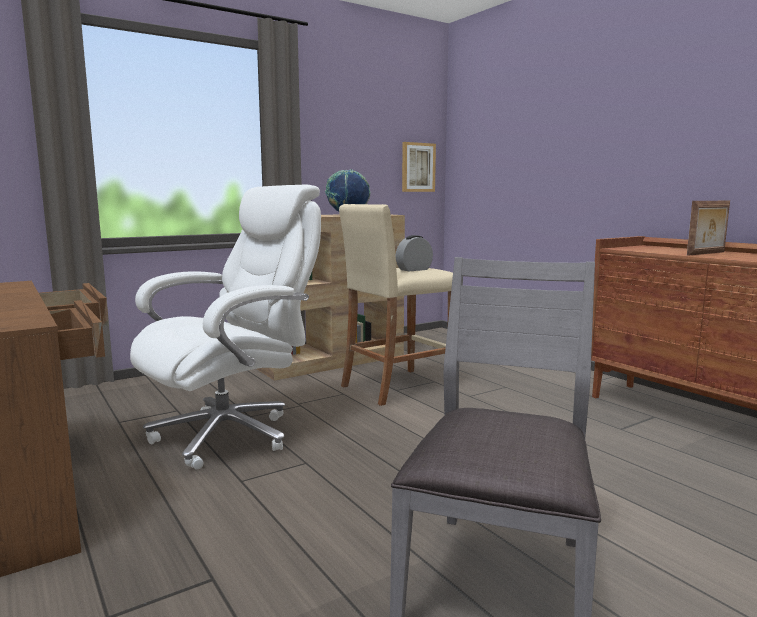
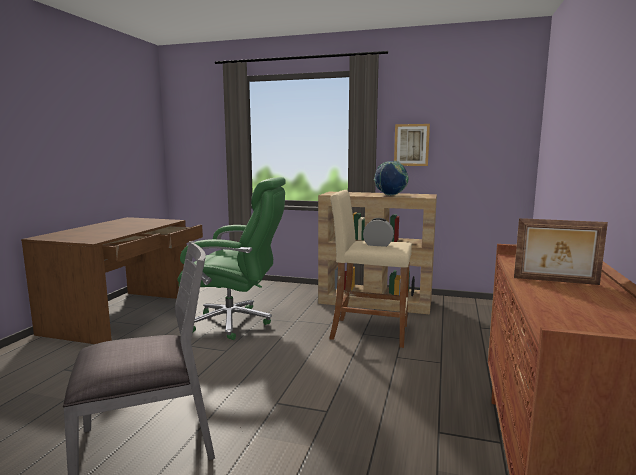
camera: 50 degrees right, 0 degrees up
(232, 434) = (235, 324): white office chair -> green office chair
(418, 167) = (501, 154): picture -> picture (411, 145)

